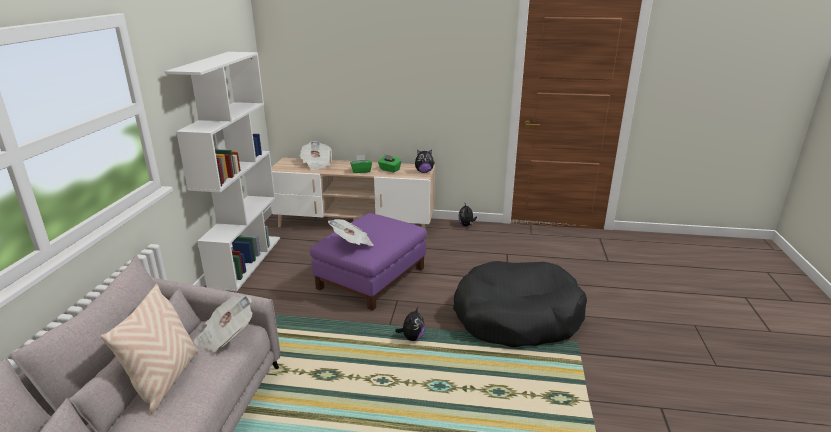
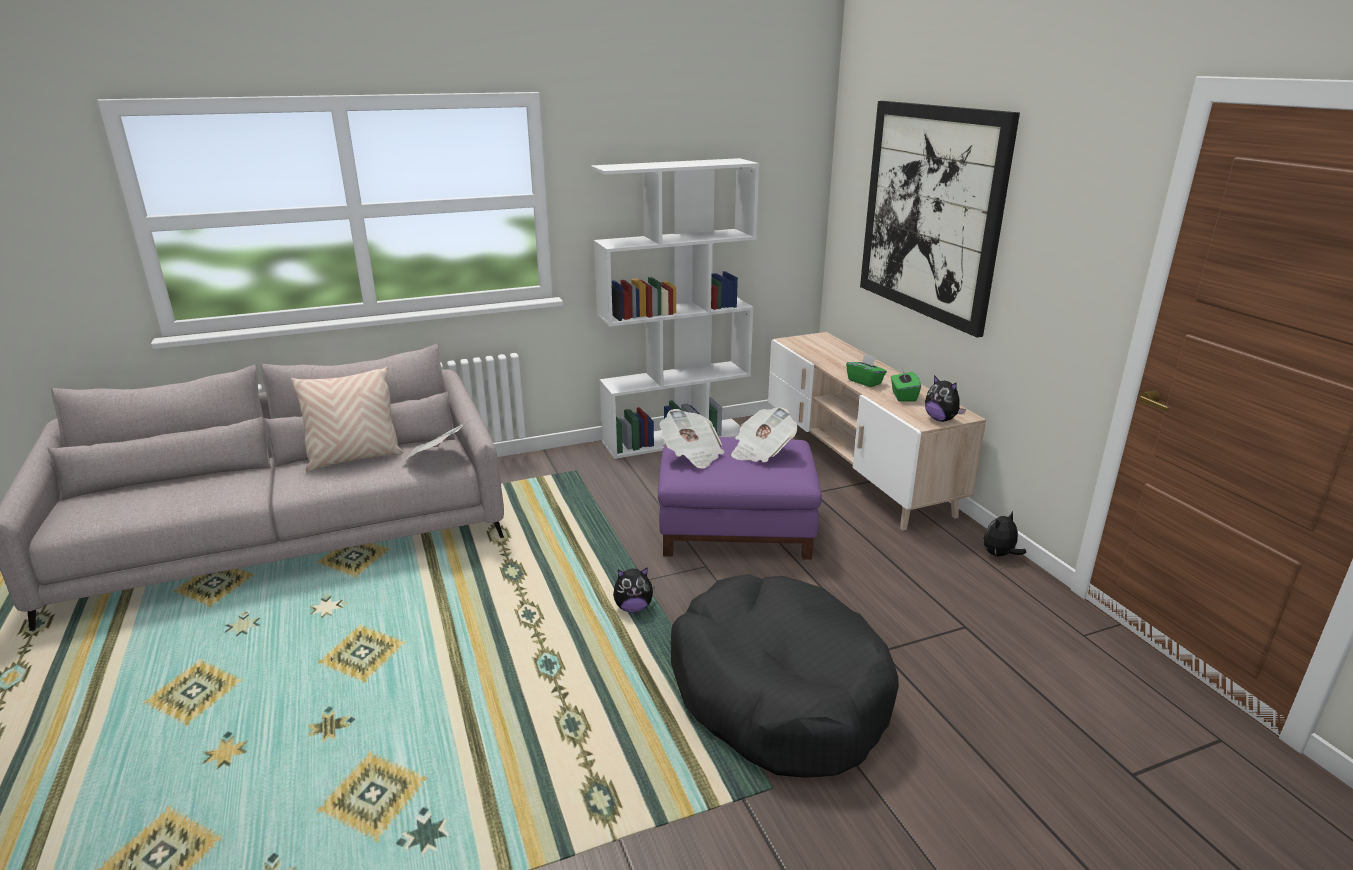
camera: 60 degrees right, 0 degrees up
(316, 164) = (838, 353): newspaper -> newspaper (761, 451)
(364, 66) = (930, 212): none -> picture

